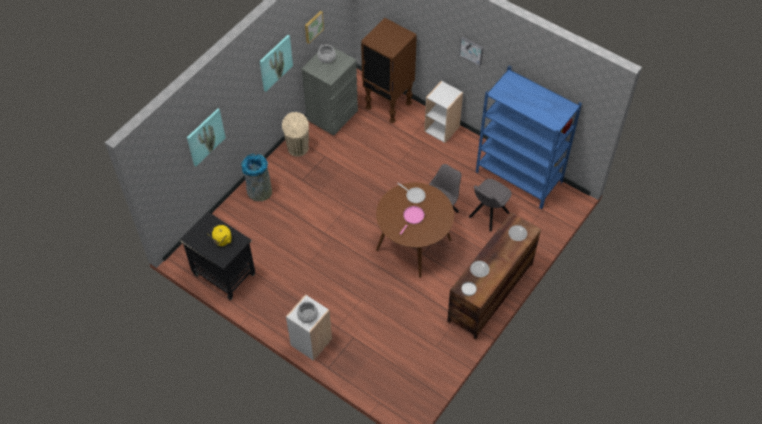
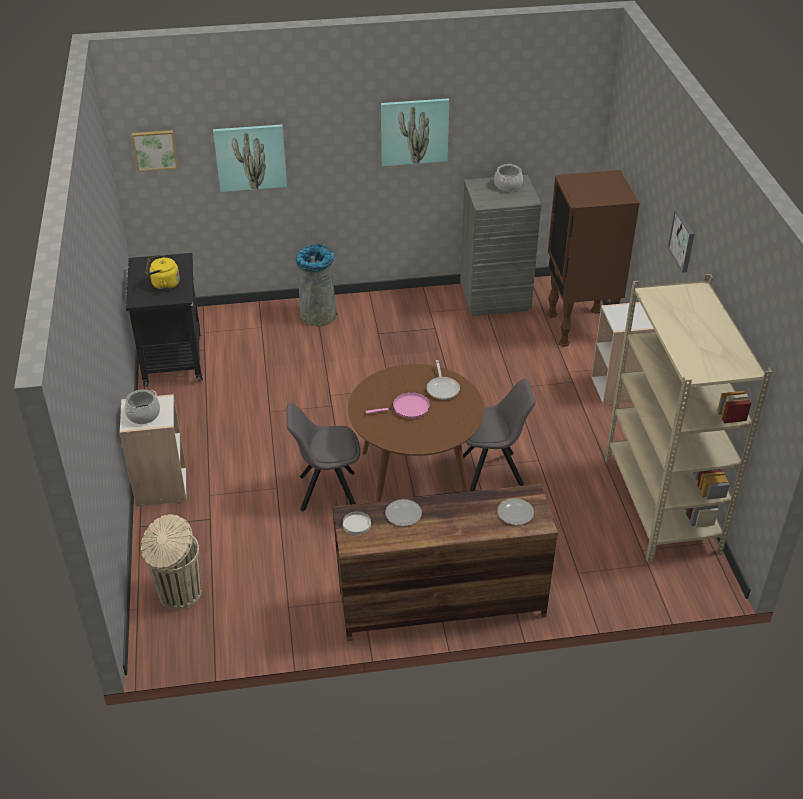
camera: 45 degrees right, 15 degrees down
(298, 149) = (414, 303): beige trash can -> beige trash can (179, 594)
(313, 26) = (506, 124): picture -> picture (155, 149)
(488, 215) = (559, 516): grey chair -> grey chair (327, 491)
(518, 177) = (660, 504): blue bookcase -> beige bookcase

